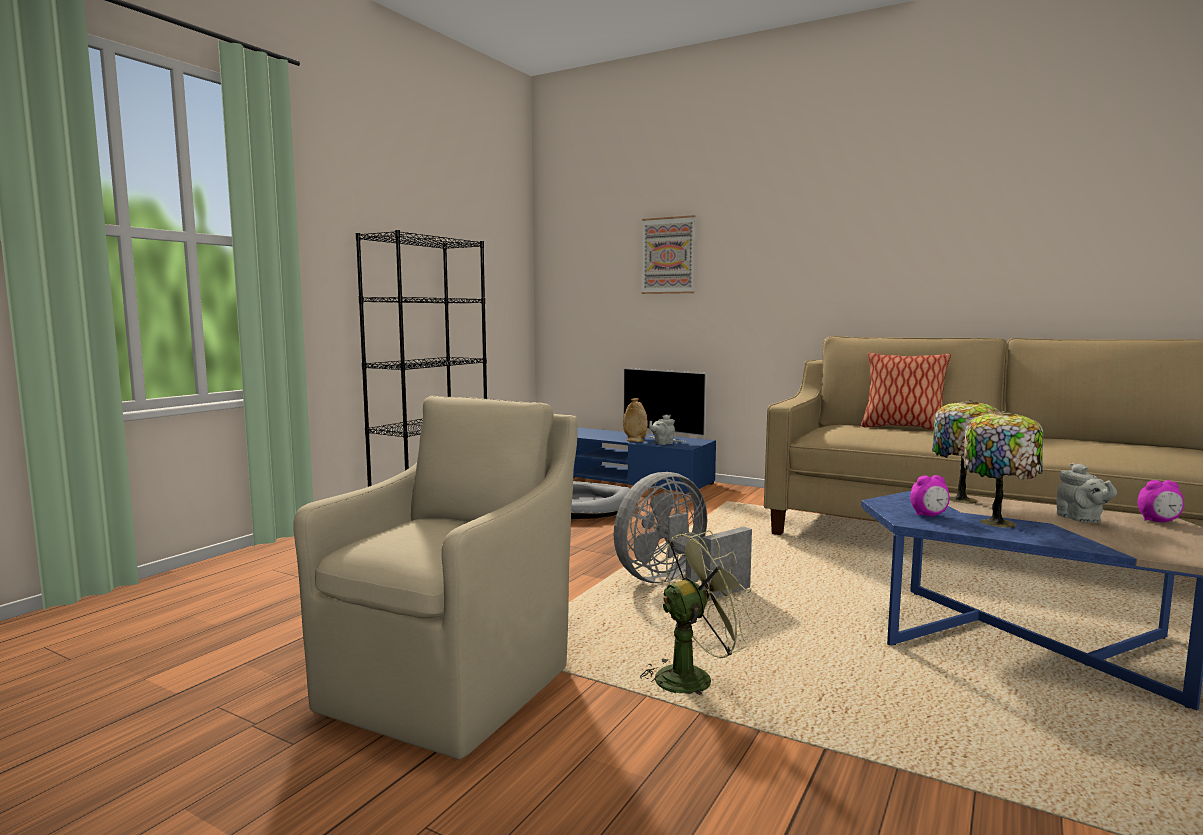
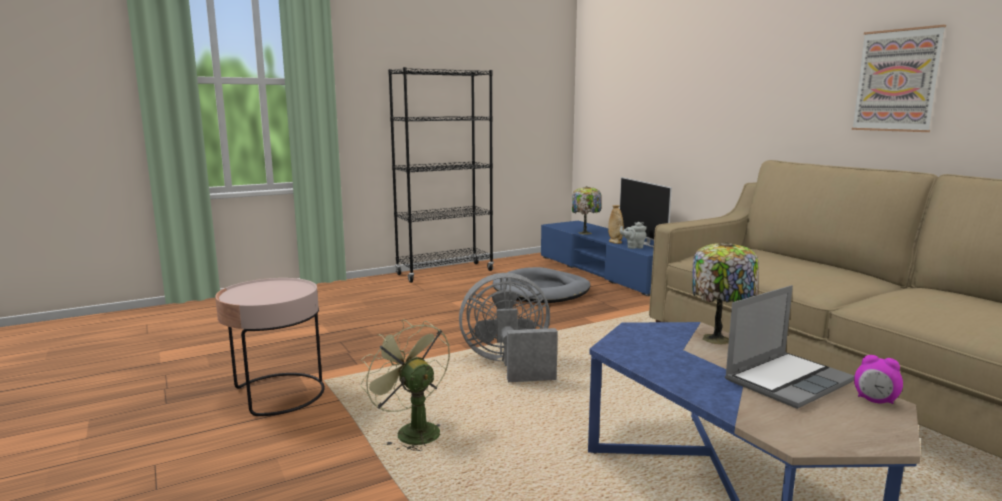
camera: 30 degrees right, 5 degrees up
(452, 684) = (277, 394): beige armchair -> pink side table
(668, 255) = (665, 75): picture -> picture (897, 80)
(693, 677) = (411, 431): green fan -> green fan turned 135 degrees counterclockwise
(902, 428) = (803, 260): pillow -> none
(929, 515) = (642, 346): alarm clock -> none
(998, 522) = (691, 365): table lamp -> table lamp (586, 233)
(1081, 519) = (787, 380): grey teapot -> laptop

